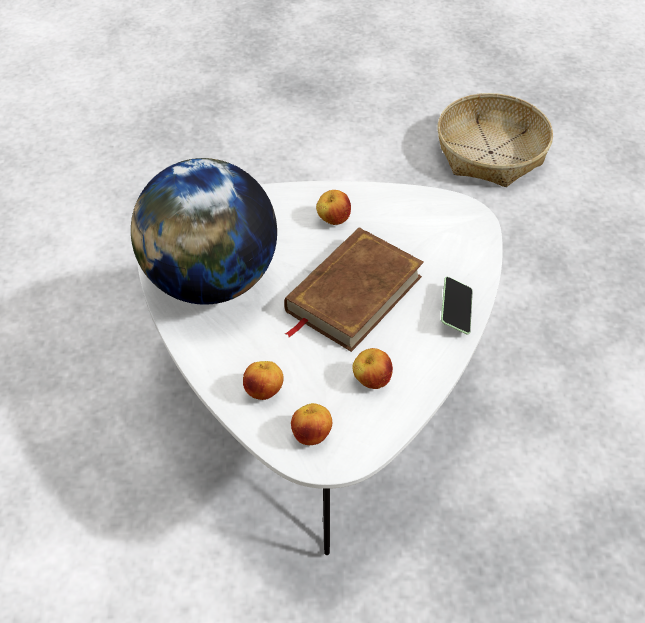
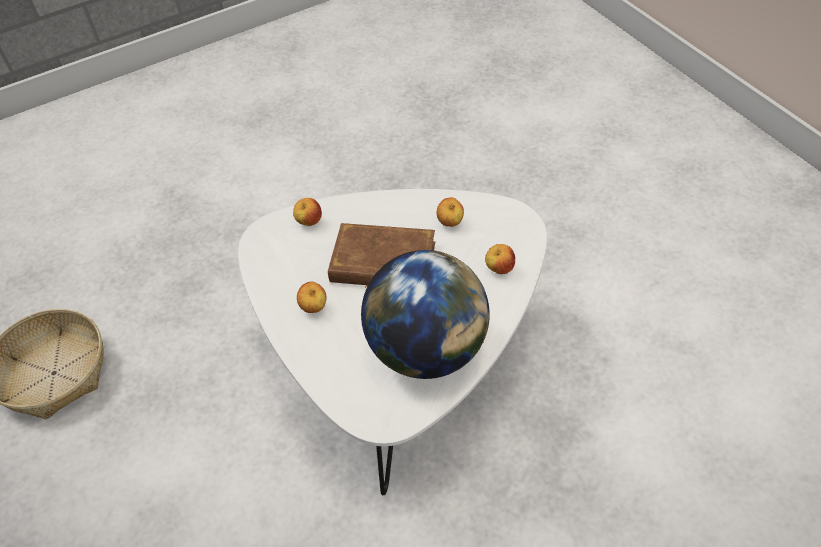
camera: 115 degrees left, 0 degrees up
(311, 435) = (511, 232): apple -> apple (309, 222)
(455, 311) = (364, 207): phone -> none

